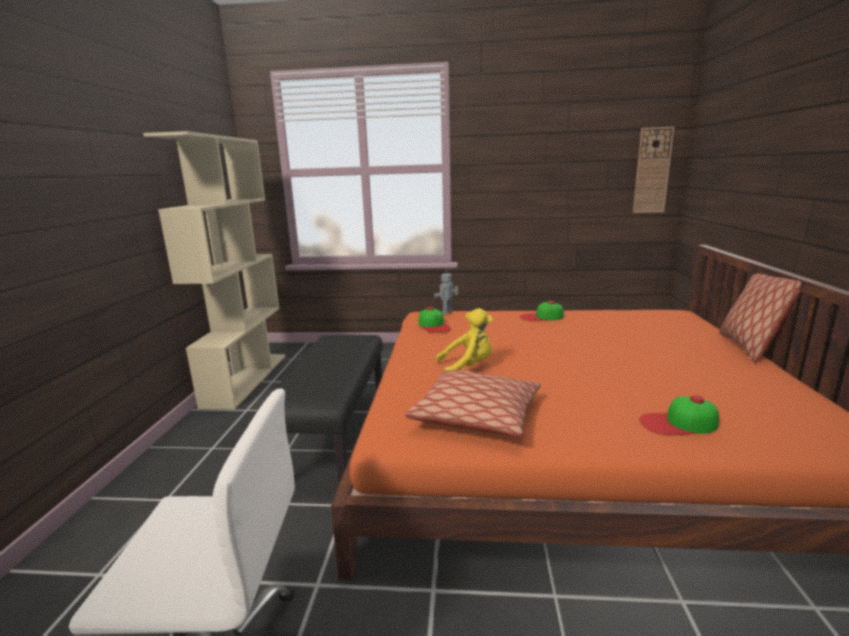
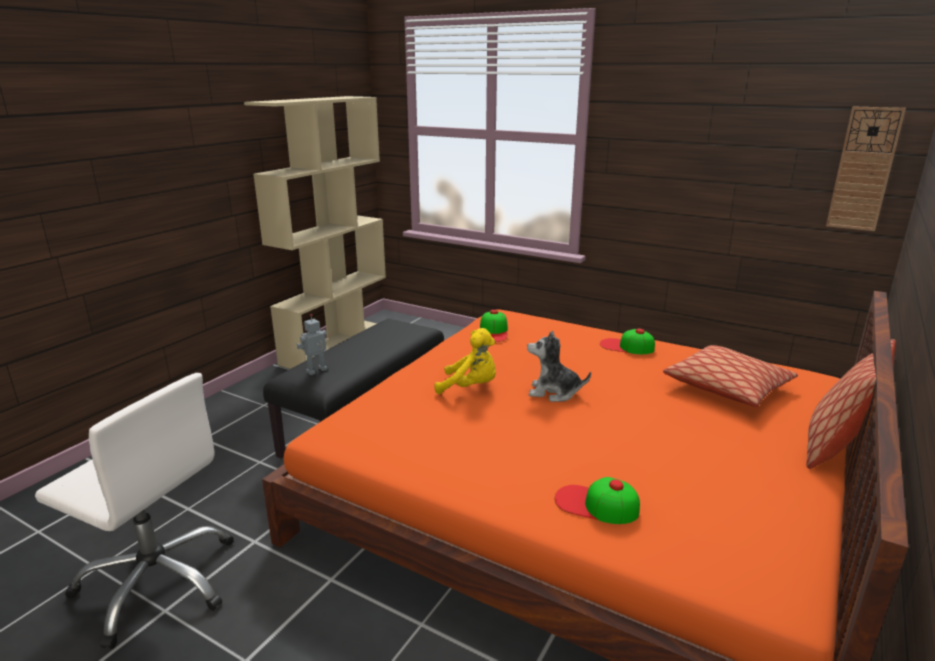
camera: 25 degrees right, 5 degrees up
(447, 312) = (529, 318): toy robot -> toy robot (317, 371)
(477, 416) = (417, 438): pillow -> pillow (727, 387)
(536, 355) = (554, 392): none -> plush toy

